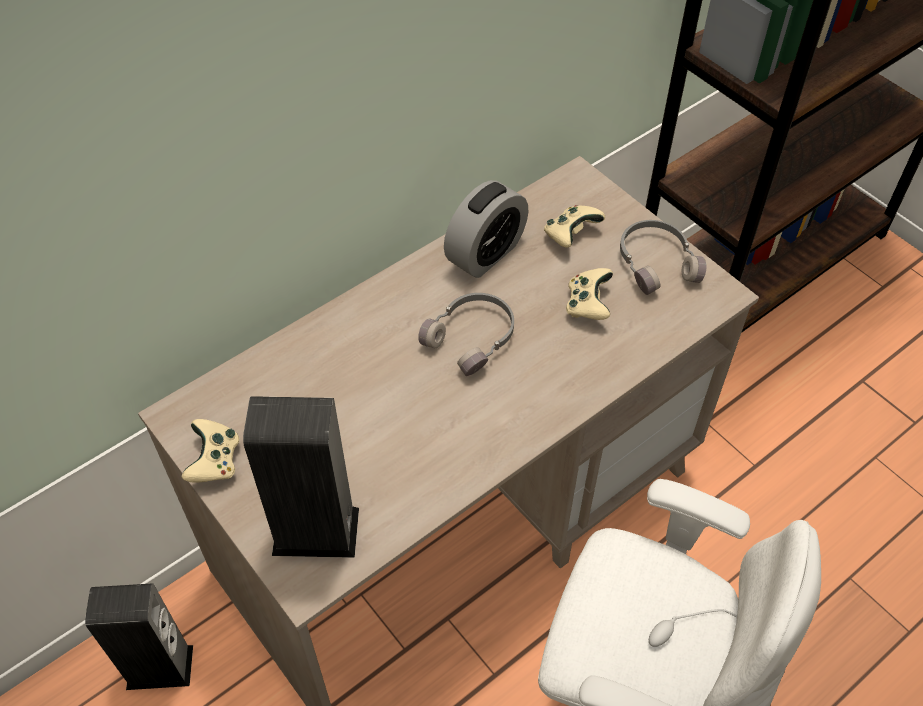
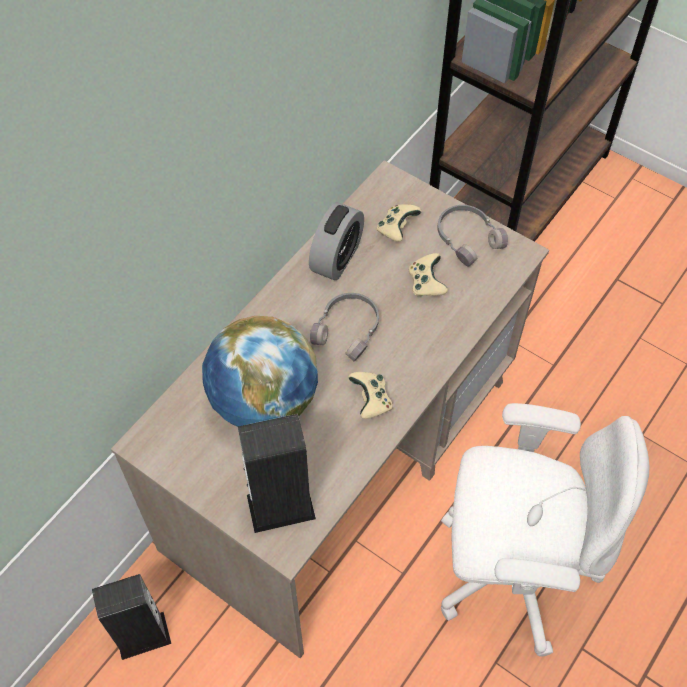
camera: 15 degrees left, 5 degrees up
(215, 462) = (186, 473): beige game controller -> beige game controller (371, 401)
(339, 400) = (263, 402): none -> globe

